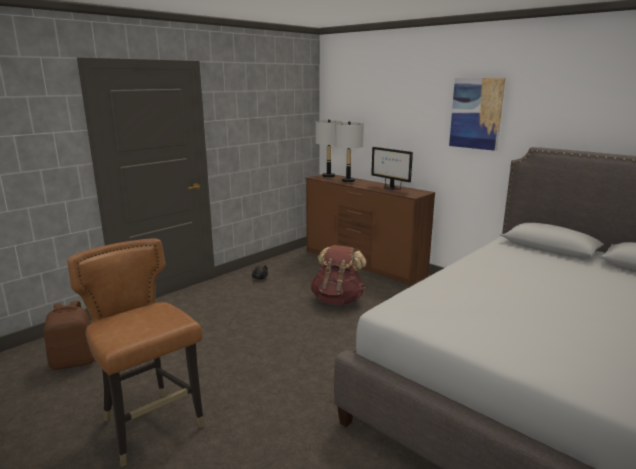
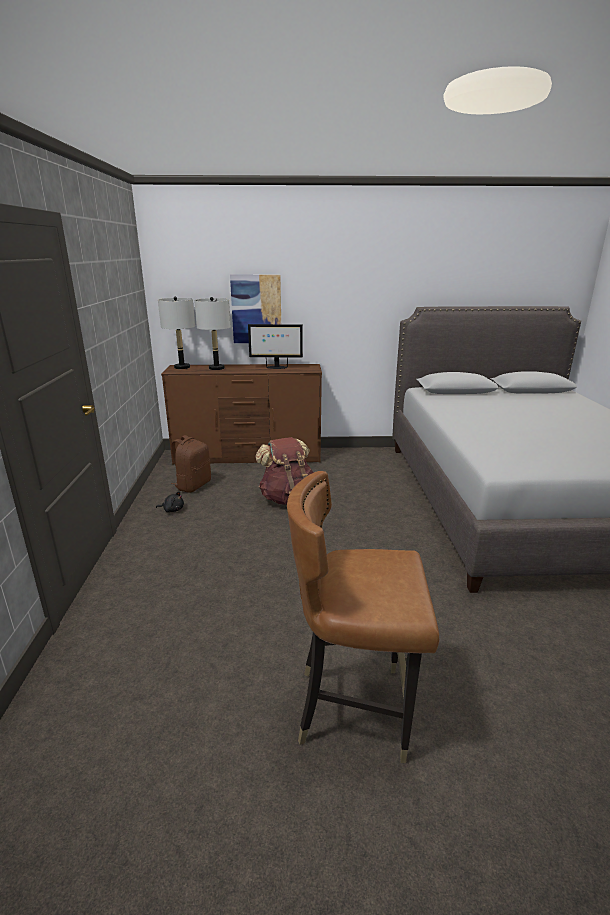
camera: 45 degrees left, 5 degrees up
(74, 362) = (122, 723): brown backpack -> brown backpack (193, 485)
(476, 113) = (356, 279): picture -> picture (256, 309)

